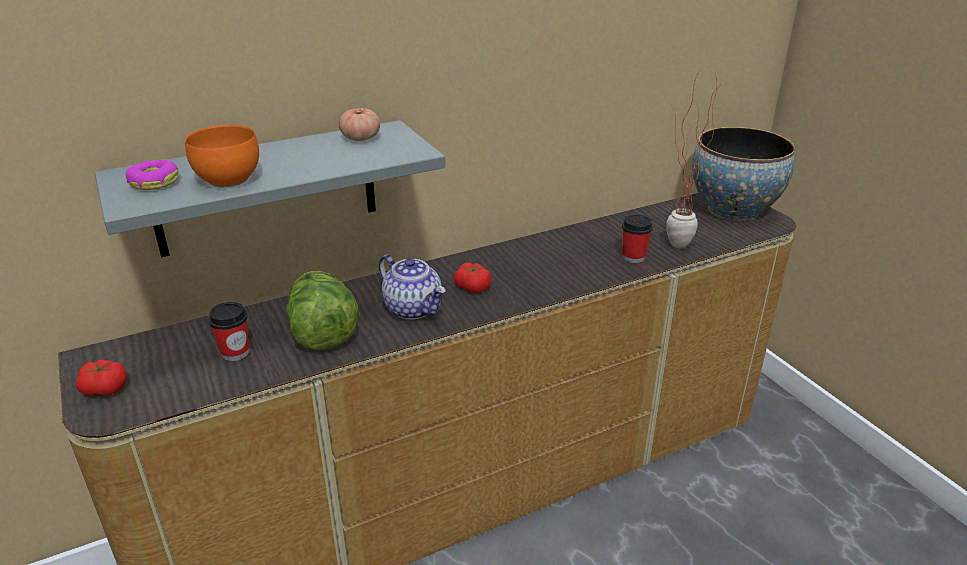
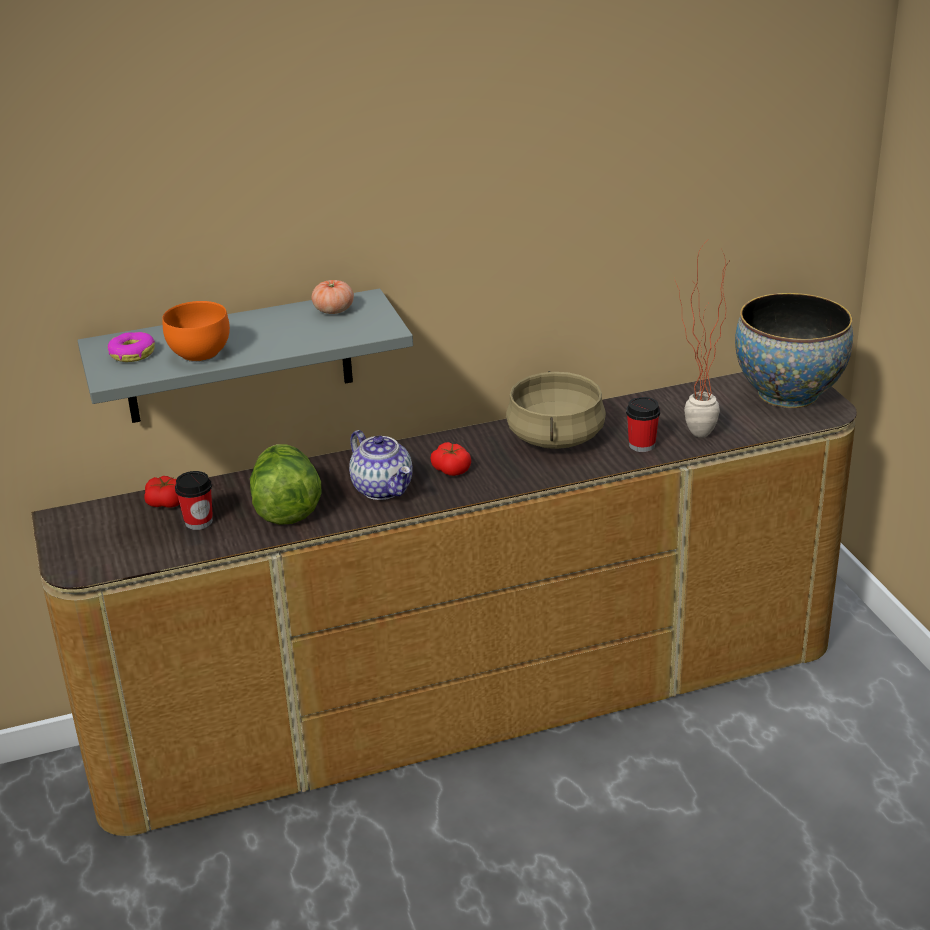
camera: 10 degrees right, 0 degrees up
(105, 388) = (76, 547): tomato -> tomato (166, 502)
(555, 254) = (554, 437): none -> beige cooking pot

